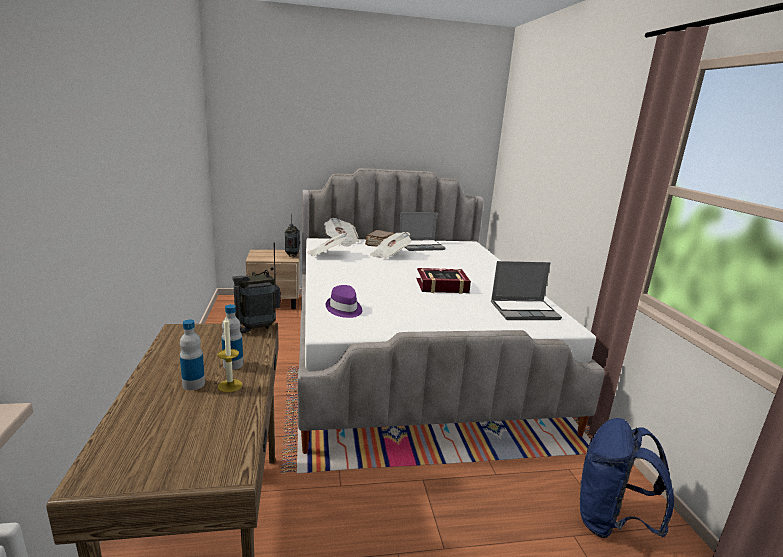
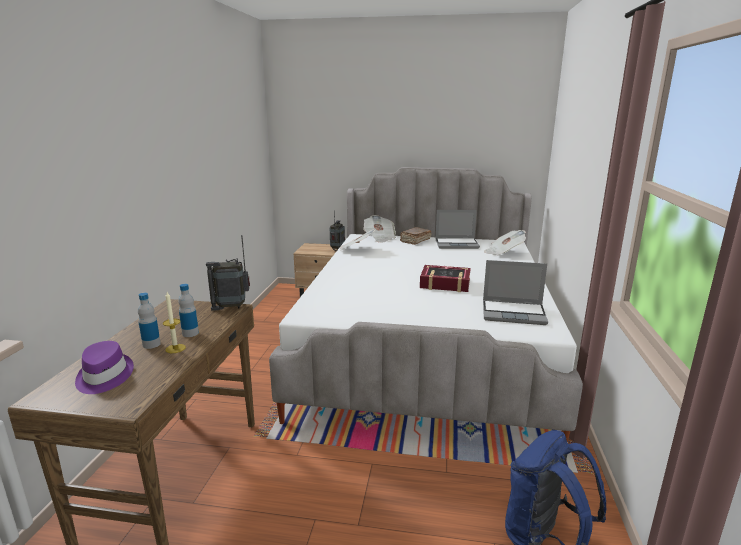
camera: 20 degrees right, 0 degrees up
(344, 309) = (333, 299): purple hat -> purple hat (103, 377)
(389, 255) = (416, 252): newspaper -> newspaper (504, 253)

